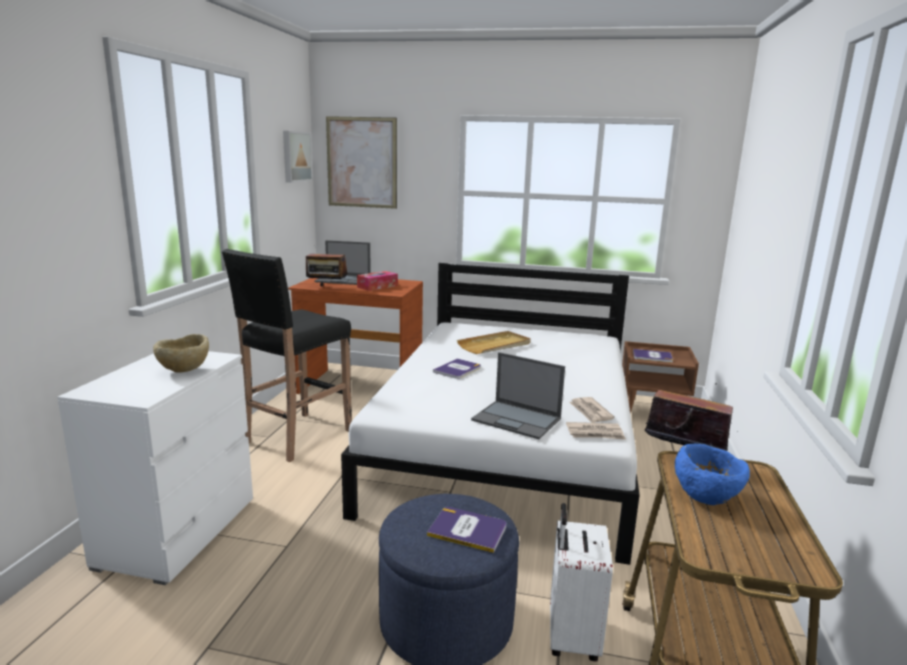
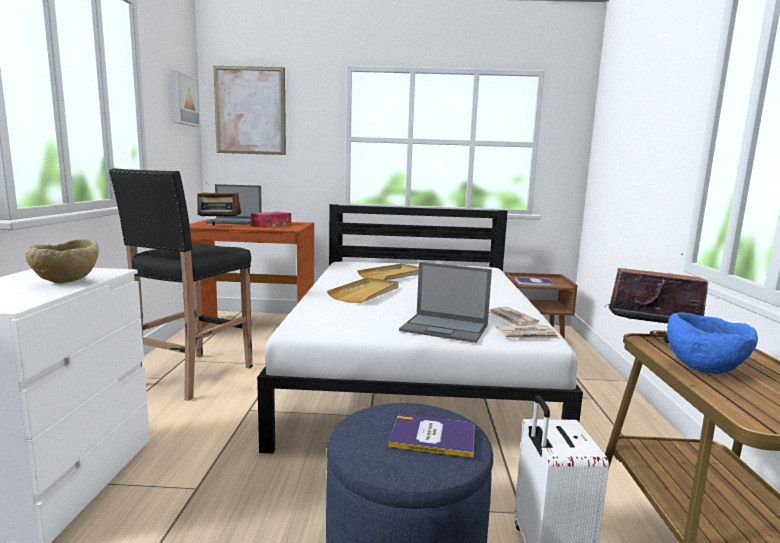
camera: 10 degrees left, 5 degrees down
(457, 369) = (366, 293): book -> beige tray

